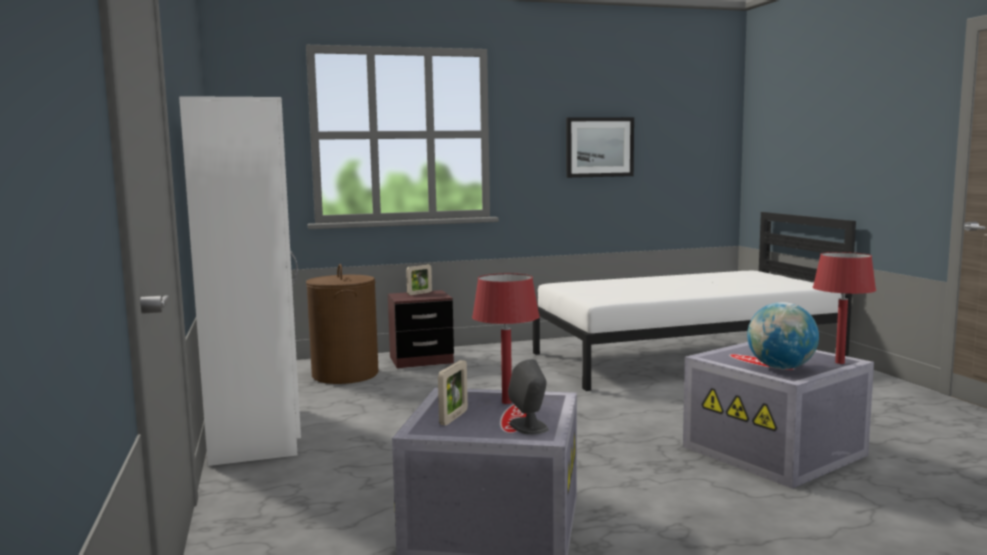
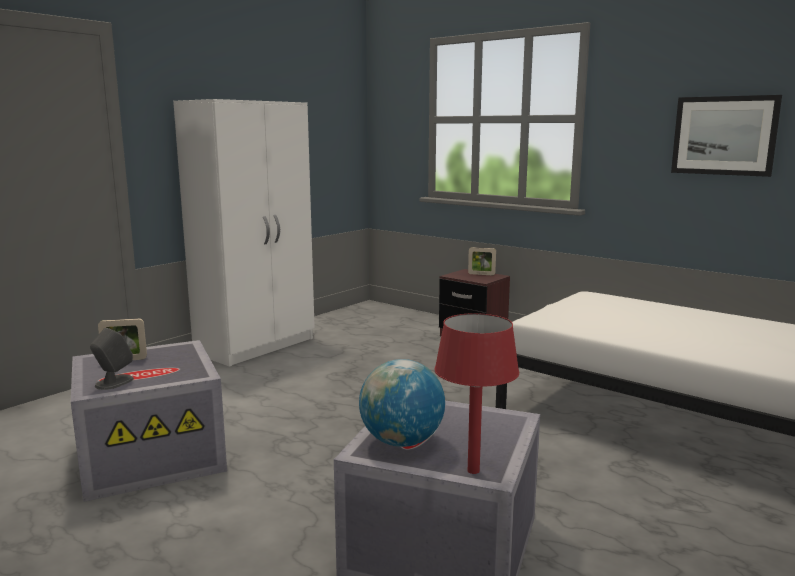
camera: 55 degrees right, 5 degrees up
(345, 374) = (400, 328): brown laundry basket -> none
(507, 402) = (174, 365): red table lamp -> none

